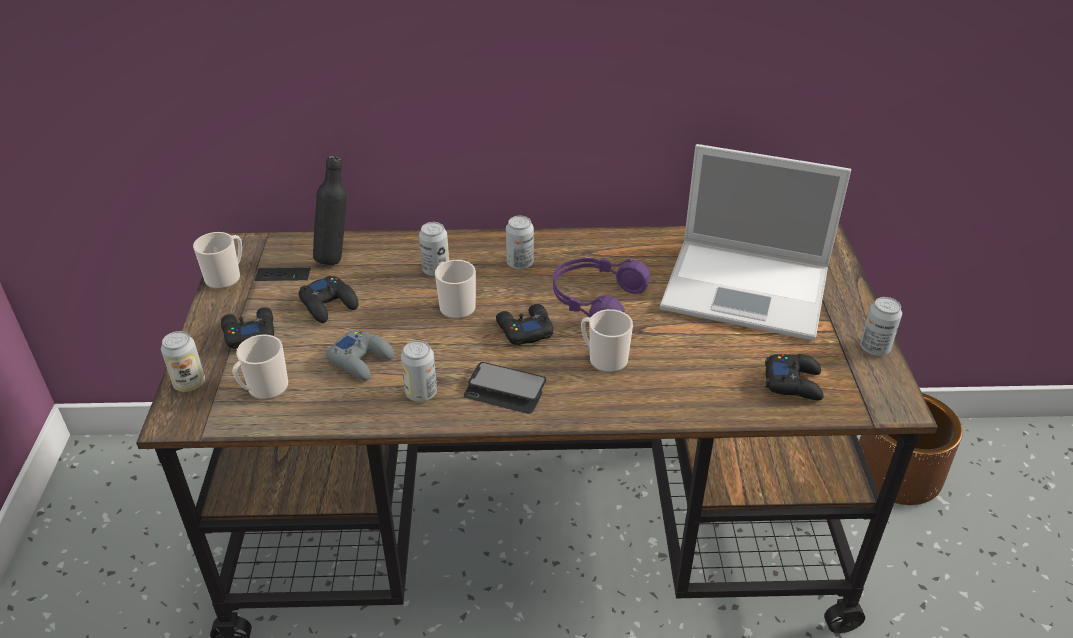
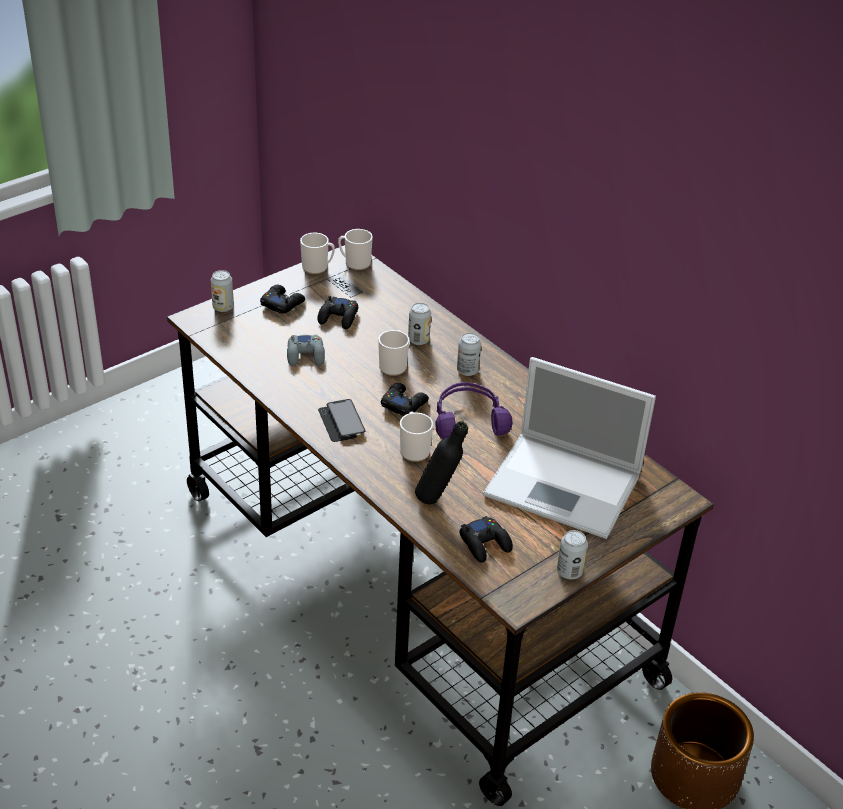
camera: 50 degrees right, 0 degrees up
(264, 389) = (246, 334): mug -> mug (355, 263)
(336, 256) = (384, 295): black bottle -> black bottle (438, 498)
(421, 393) = (303, 391): can -> none
(749, 289) = (566, 486): laptop -> laptop turned 45 degrees counterclockwise

